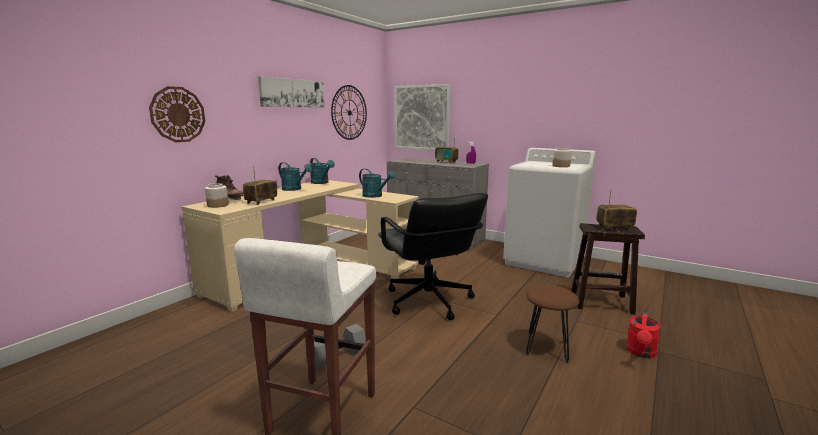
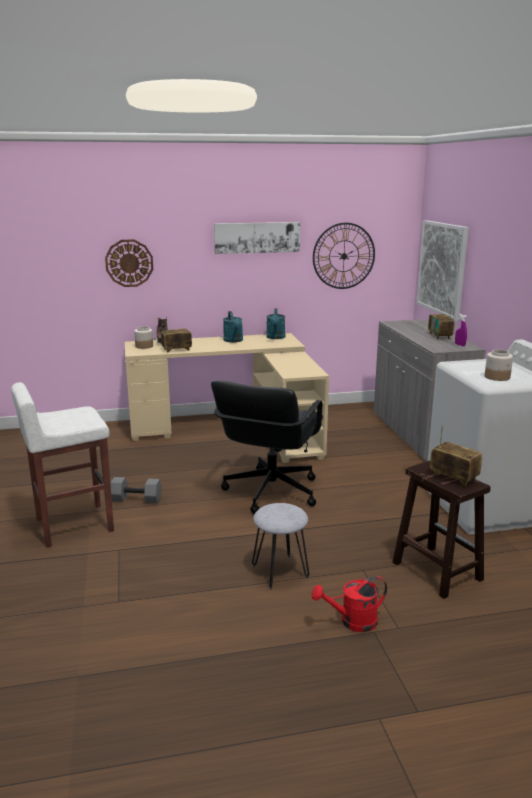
camera: 45 degrees right, 5 degrees up
(375, 196) = (290, 365): turquoise watering can -> none
(547, 348) = (279, 571): brown stool -> grey stool

